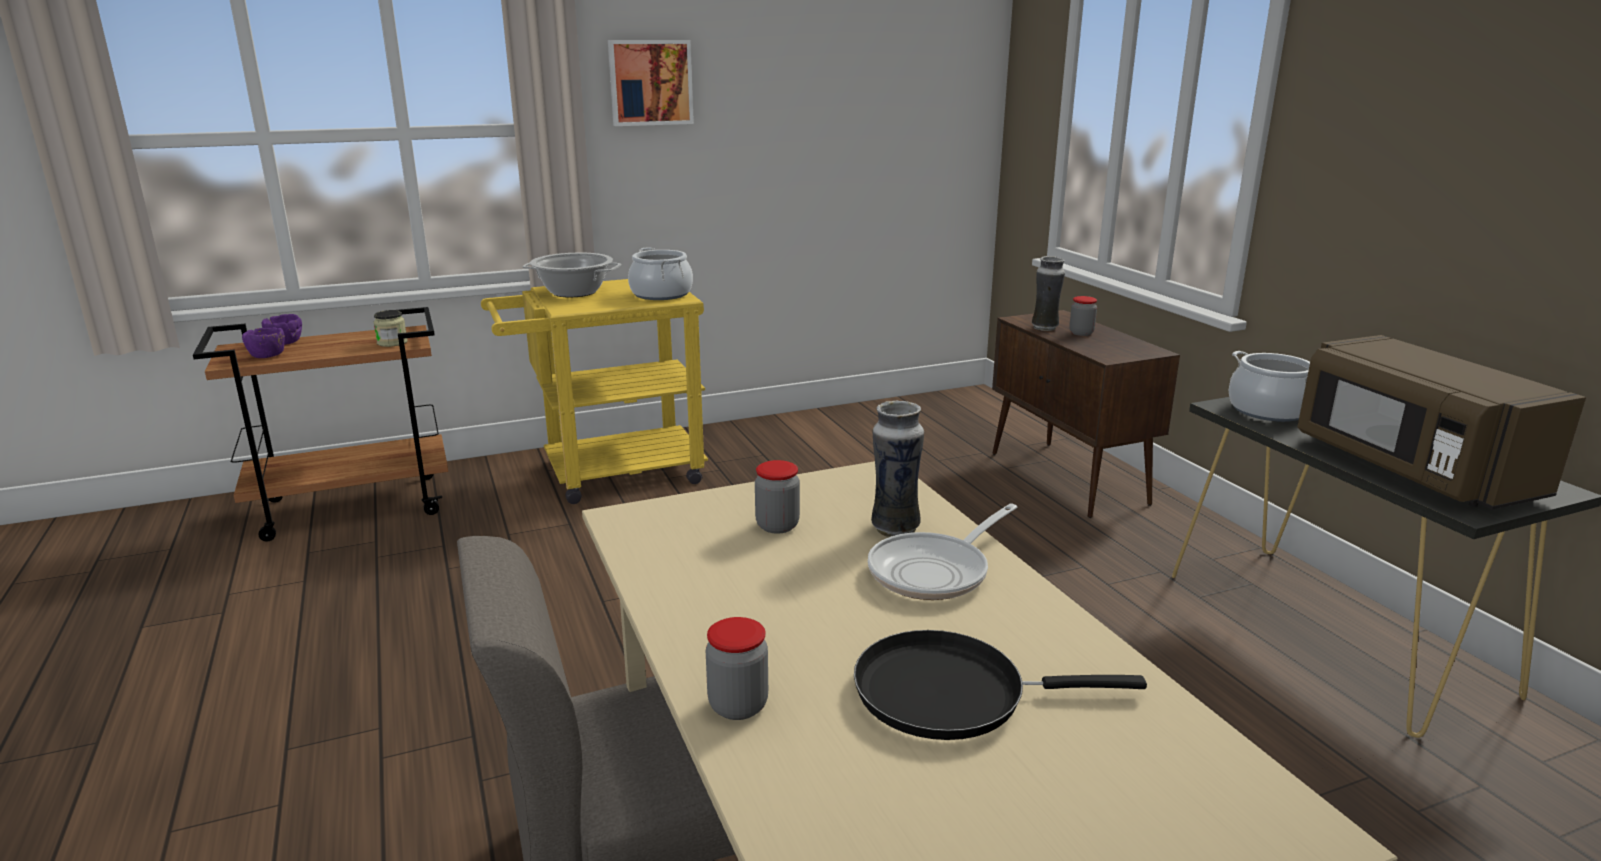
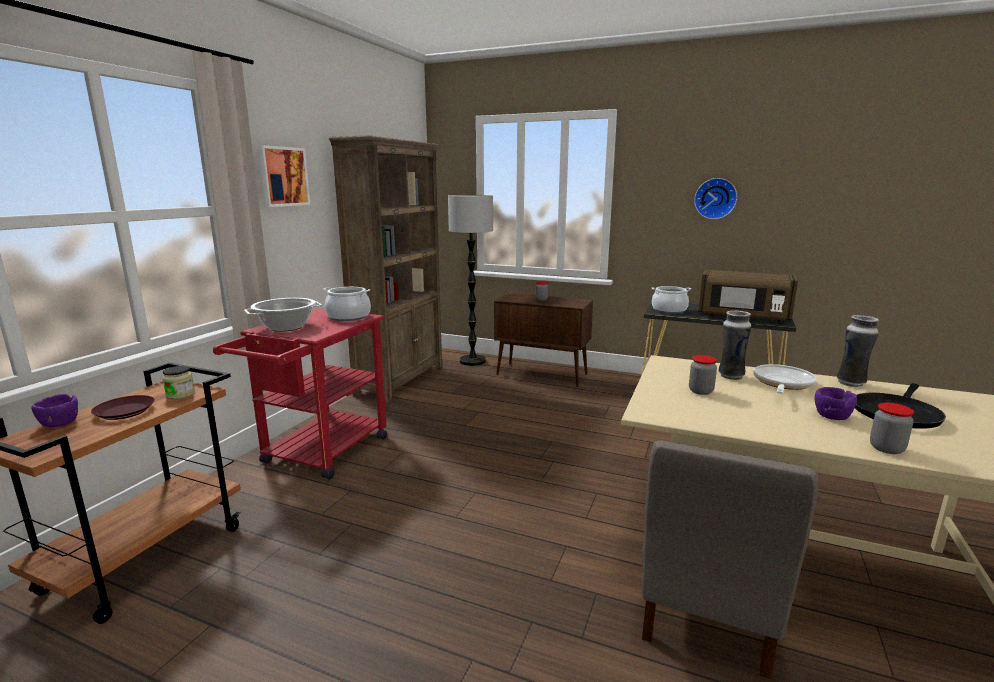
camera: 45 degrees left, 5 degrees down
(268, 356) = (75, 436): purple bowl -> purple bowl (832, 416)
(331, 346) = (125, 412): none -> brown plate
(608, 474) = (319, 454): yellow cart -> red cart
(847, 418) = (401, 381): none -> brown bookcase
(935, 571) = (782, 383): frying pan -> frying pan turned 150 degrees counterclockwise
(998, 422) = (472, 361): none -> floor lamp
(1045, 328) = (524, 300): vase -> vase (851, 383)
(1474, 160) = (715, 198): none -> wall clock

